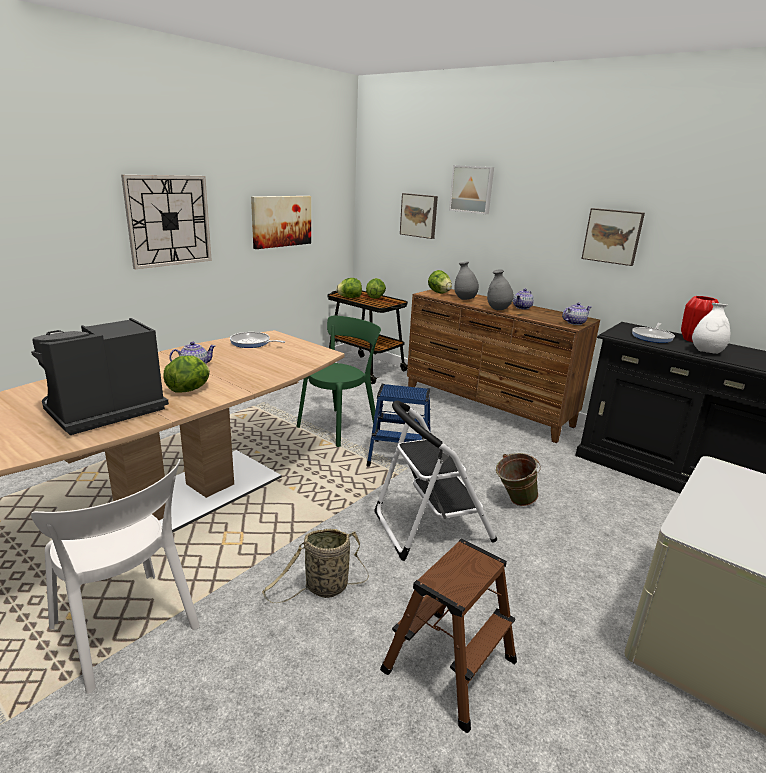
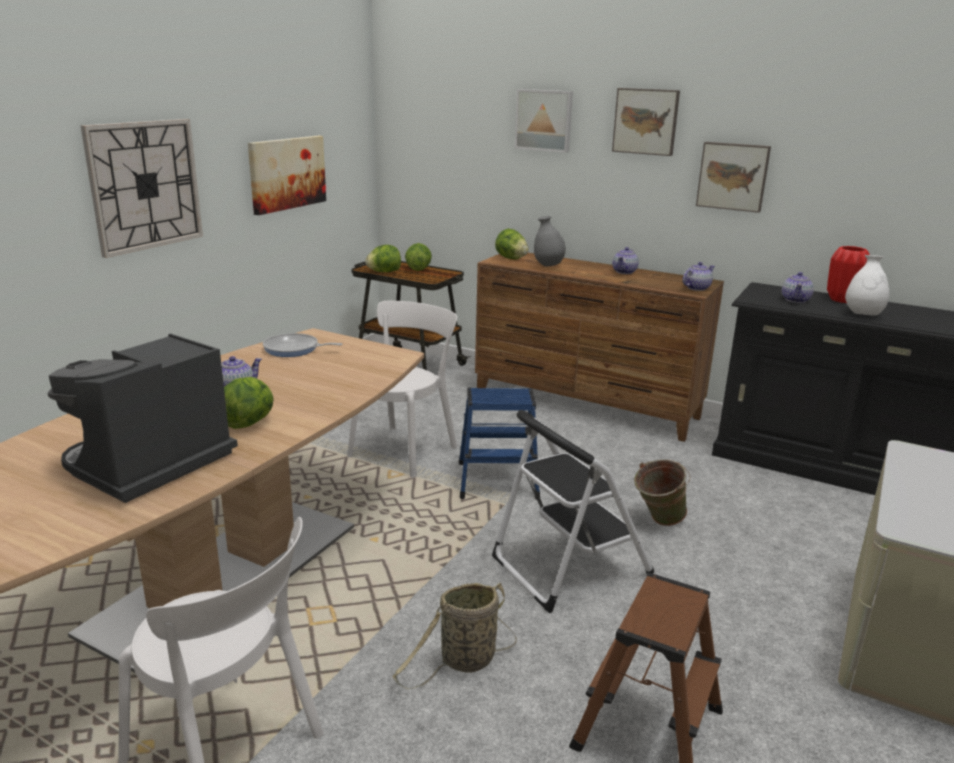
camera: 10 degrees left, 0 degrees up
(340, 426) = (405, 449): green chair -> white chair
(419, 215) = (471, 156): picture -> picture (646, 121)
(498, 309) = (597, 277): grey vase -> none
(652, 337) = (795, 300): frying pan -> teapot

